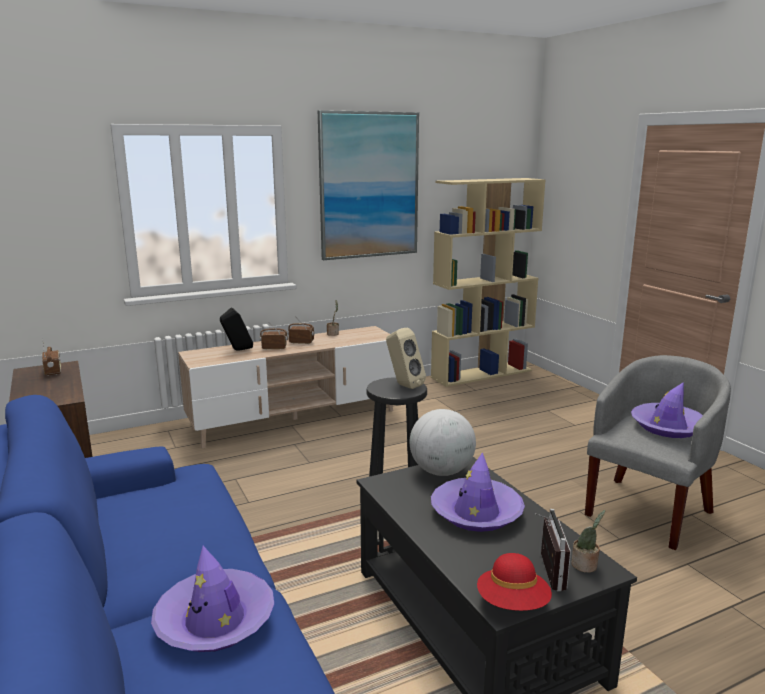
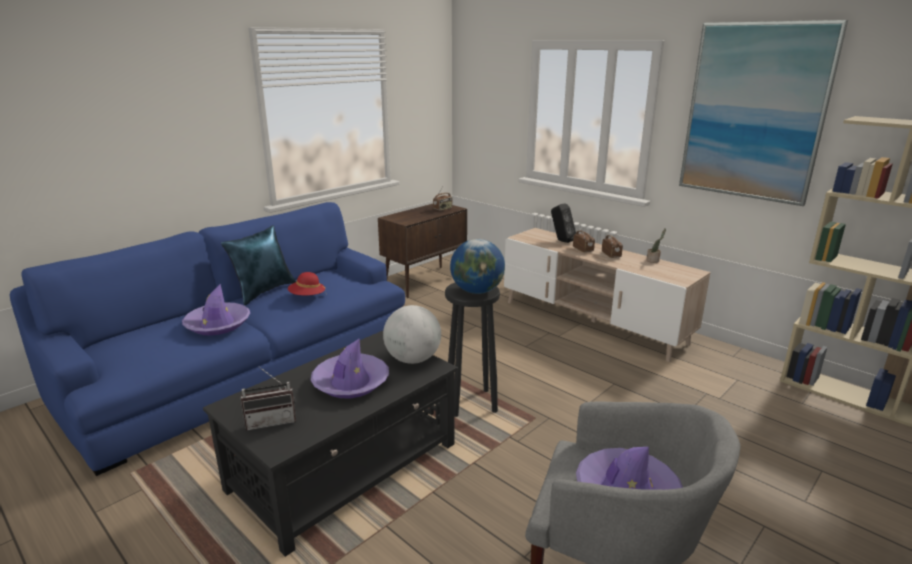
camera: 70 degrees right, 5 degrees up
(115, 566) = (264, 291): none -> blue pillow
(403, 385) = (477, 291): beige speaker -> globe
(513, 604) = (230, 410): red hat -> red hat (307, 297)
(585, 566) = (282, 440): potted plant -> none

